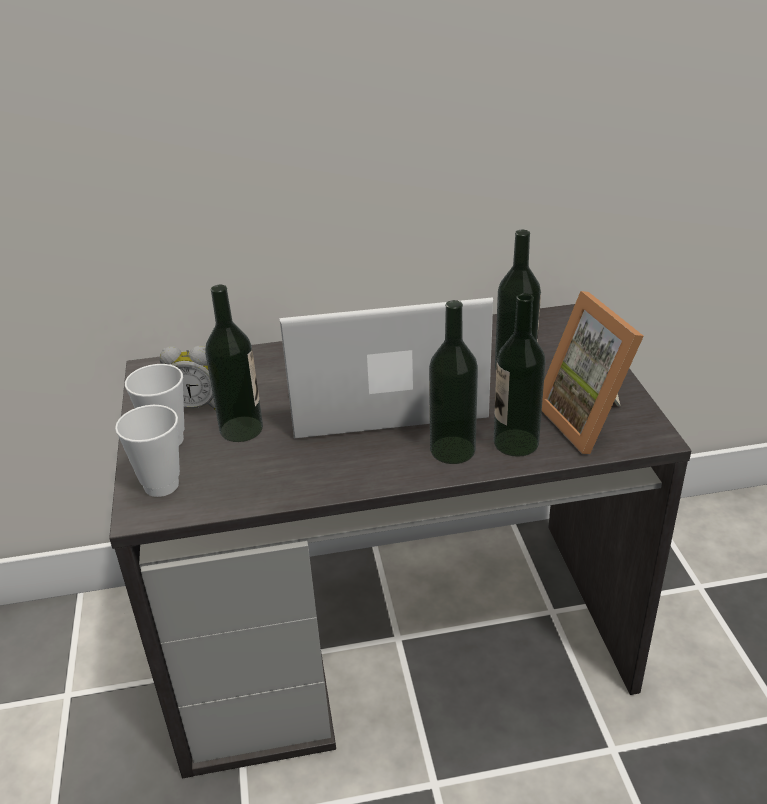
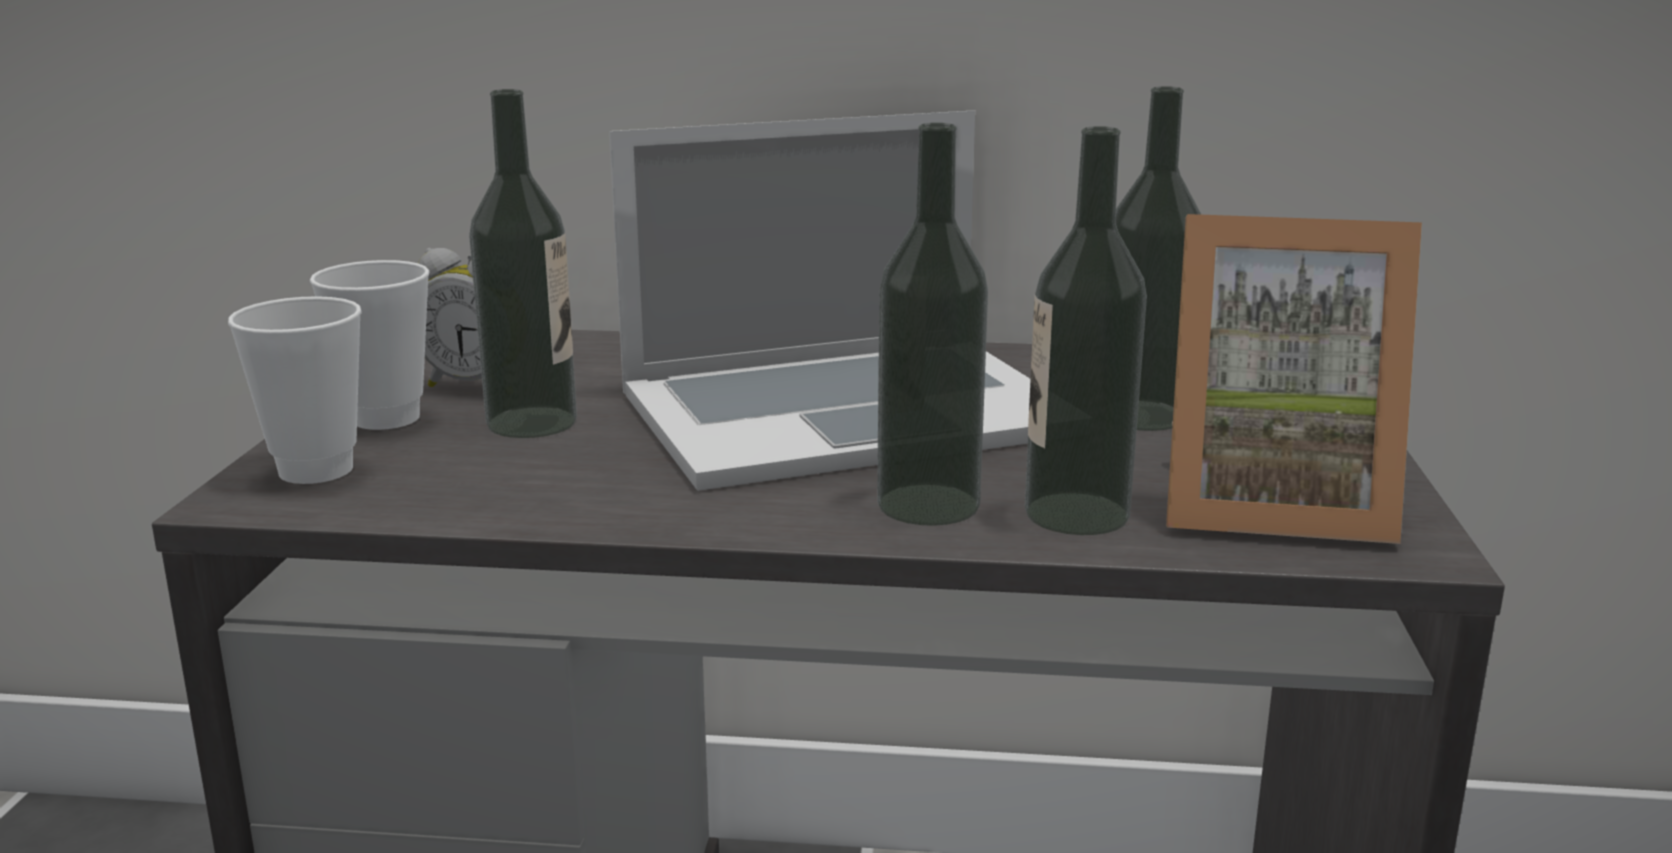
camera: 15 degrees right, 15 degrees down
(383, 390) = (846, 411): laptop -> laptop turned 150 degrees clockwise
(590, 420) = (1270, 505): picture frame -> picture frame turned 75 degrees counterclockwise

